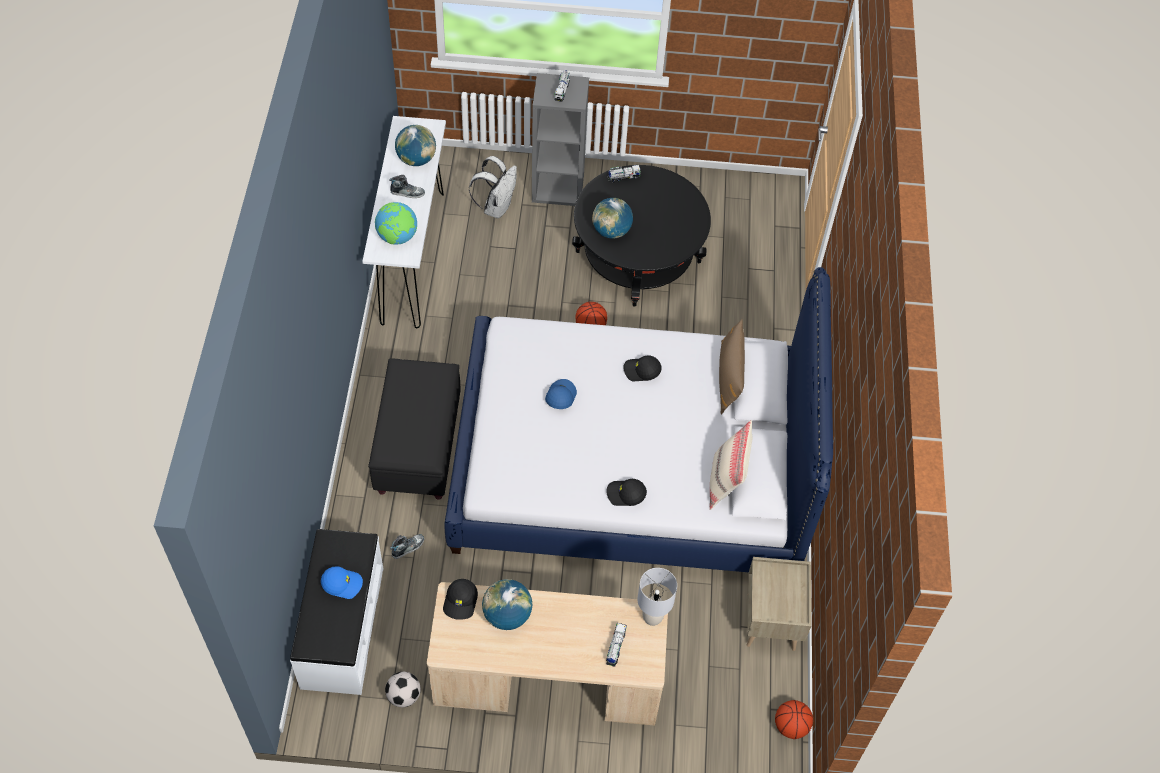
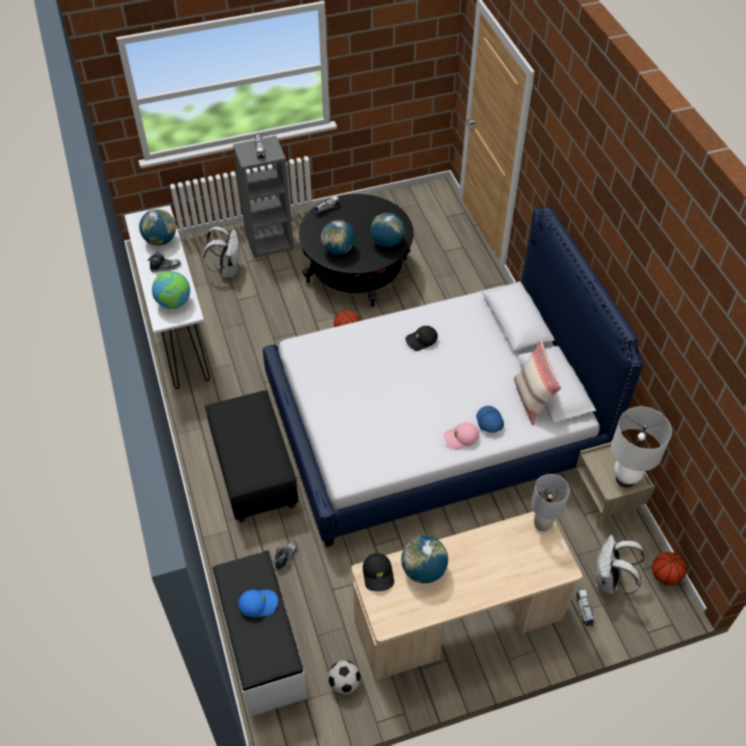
camera: 20 degrees left, 5 degrees down
(560, 396) = (367, 382): blue cap -> blue cap (489, 422)
(615, 647) = (527, 560): toy truck -> toy truck (584, 610)
(625, 494) = (460, 438): black cap -> pink cap
(670, 241) = (387, 242): none -> globe
(727, 707) = (609, 581): none -> white backpack
(729, 377) = (490, 322): brown pillow -> none
(785, 606) = (625, 479): none -> white table lamp

